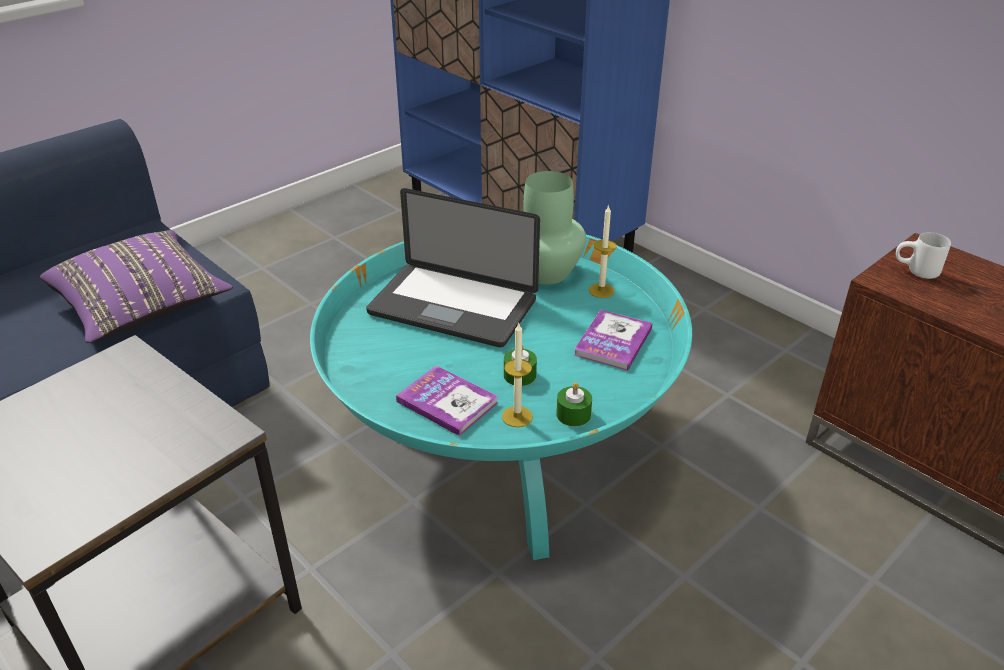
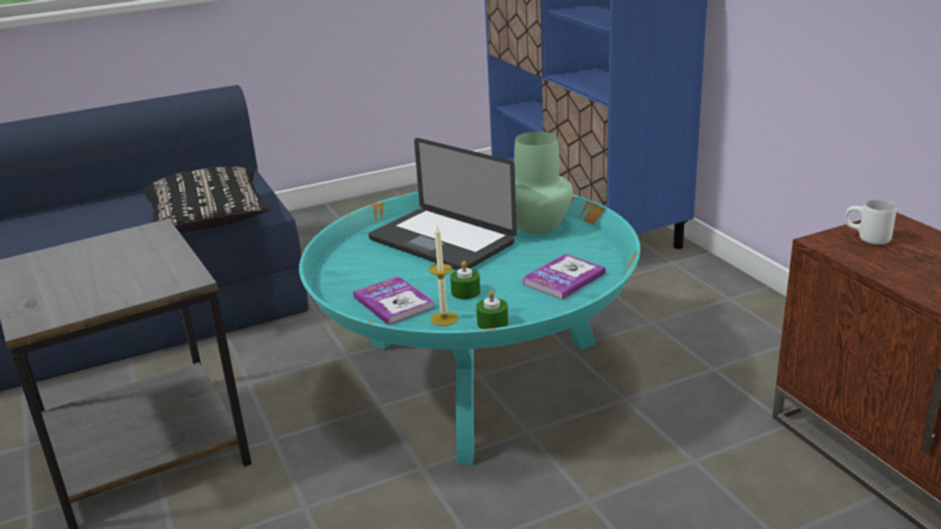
camera: 20 degrees right, 10 degrees down
(142, 307) = (209, 222): purple pillow -> black pillow
(601, 290) = (579, 242): candle -> none

